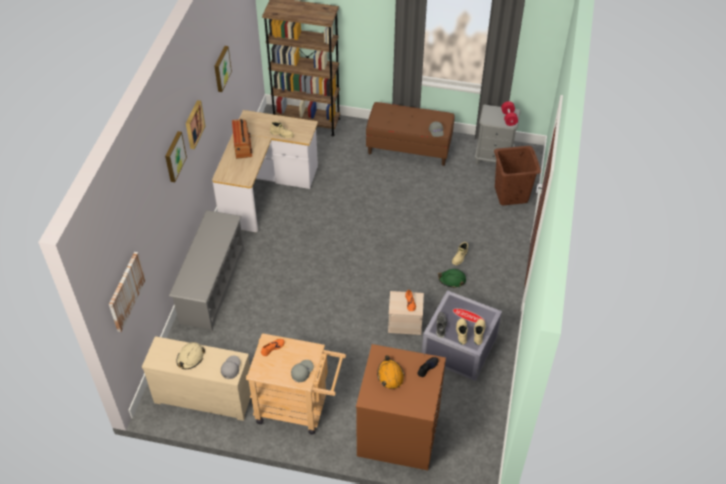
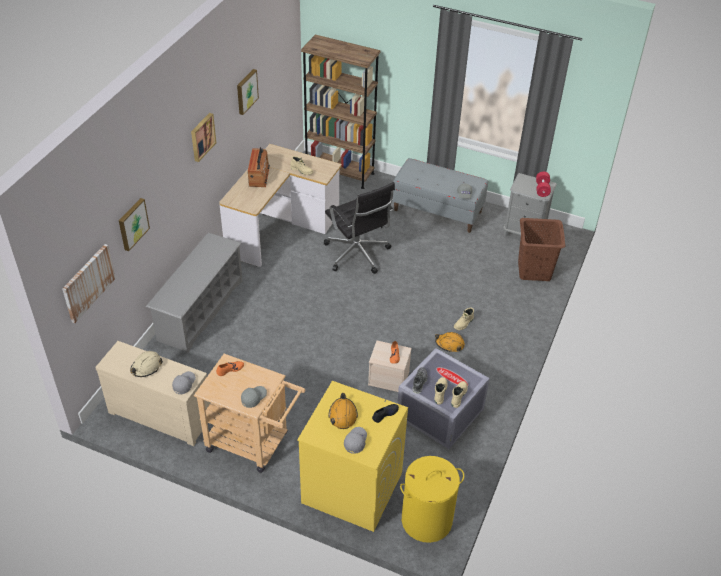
camera: 10 degrees right, 5 degrees down
(174, 156) = (171, 161): picture -> picture (132, 224)
(345, 205) = (357, 254): none -> black office chair
(398, 433) = (351, 488): brown washing machine -> yellow washing machine
(408, 399) = (355, 442): none -> grey cap
(409, 148) = (437, 211): brown bench -> grey bench
(452, 280) = (449, 344): green hard hat -> orange hard hat
(471, 451) = (426, 520): none -> yellow laundry basket

